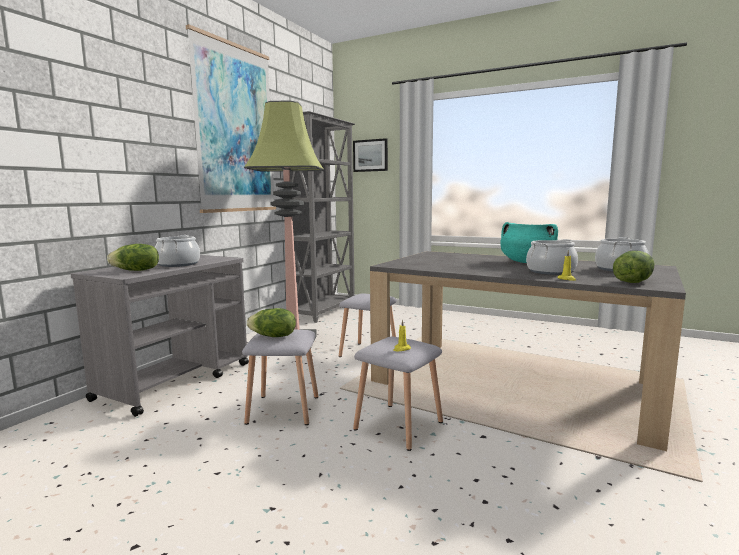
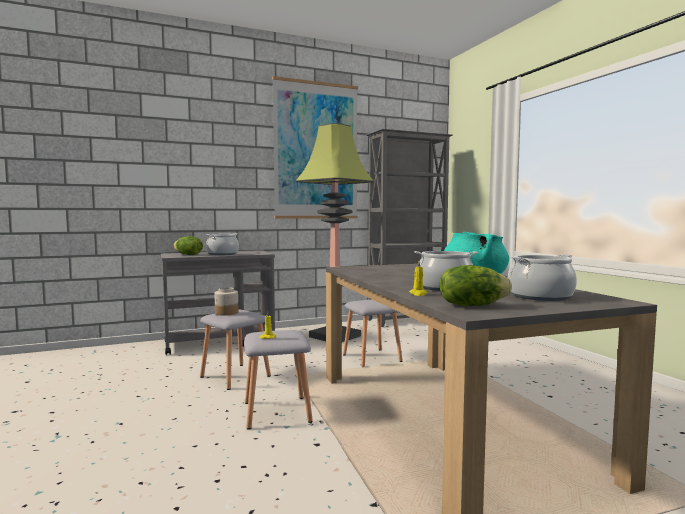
camera: 40 degrees right, 5 degrees down
(273, 336) = (226, 313): lettuce -> jar
(370, 155) = (473, 165): picture -> none

